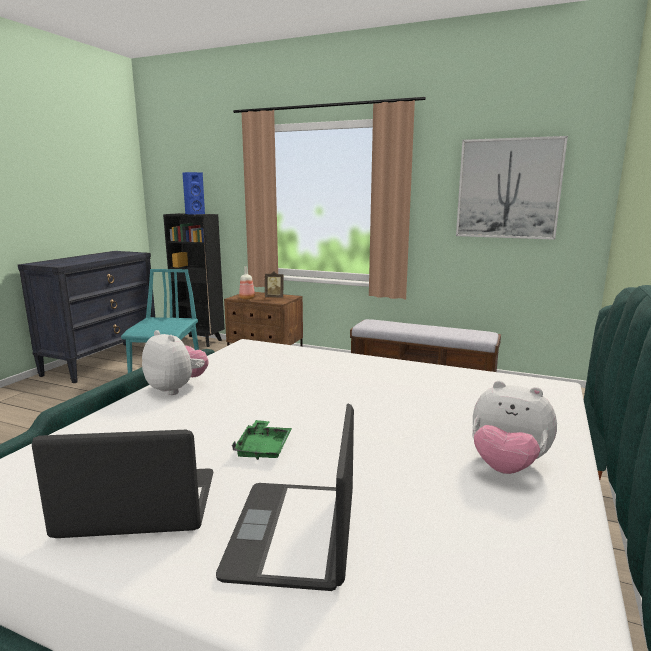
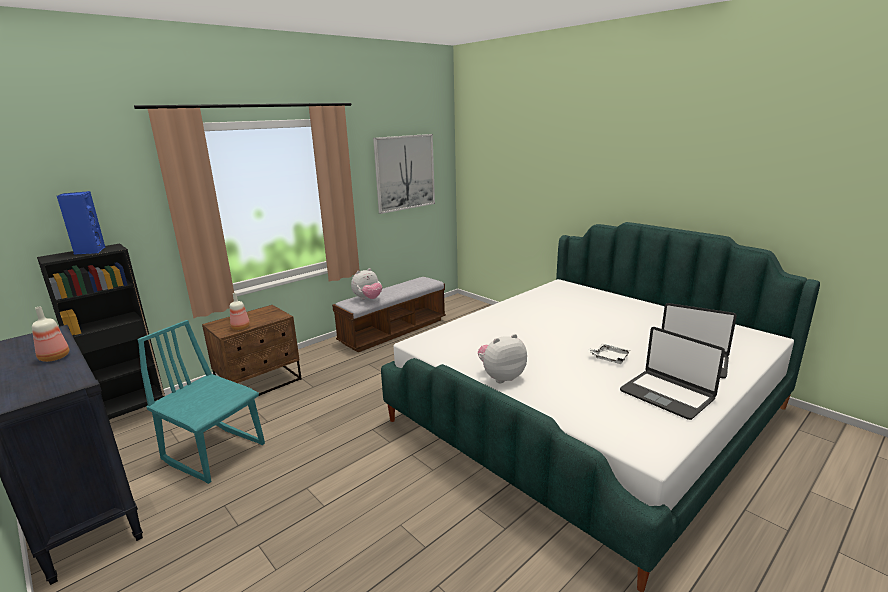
camera: 65 degrees left, 5 degrees up
(97, 258) = (55, 358): none -> bottle
(139, 507) = (667, 395): laptop -> laptop turned 60 degrees counterclockwise
(263, 448) = (609, 358): green tray -> white tray
(275, 297) = (259, 315): picture frame -> none
(507, 466) = (640, 313): plush toy -> plush toy (368, 299)

